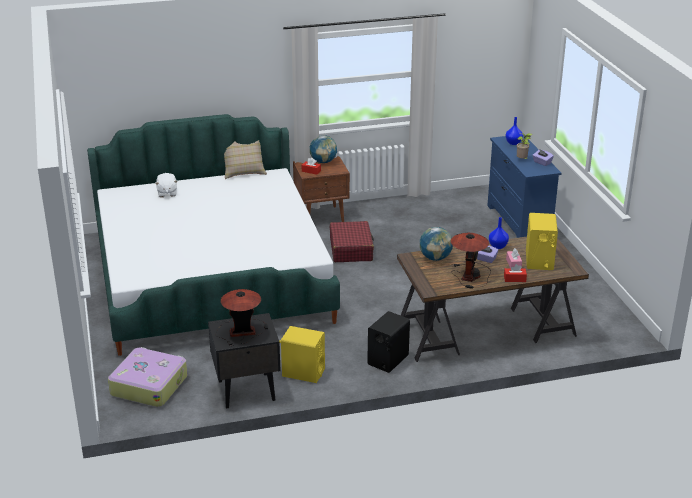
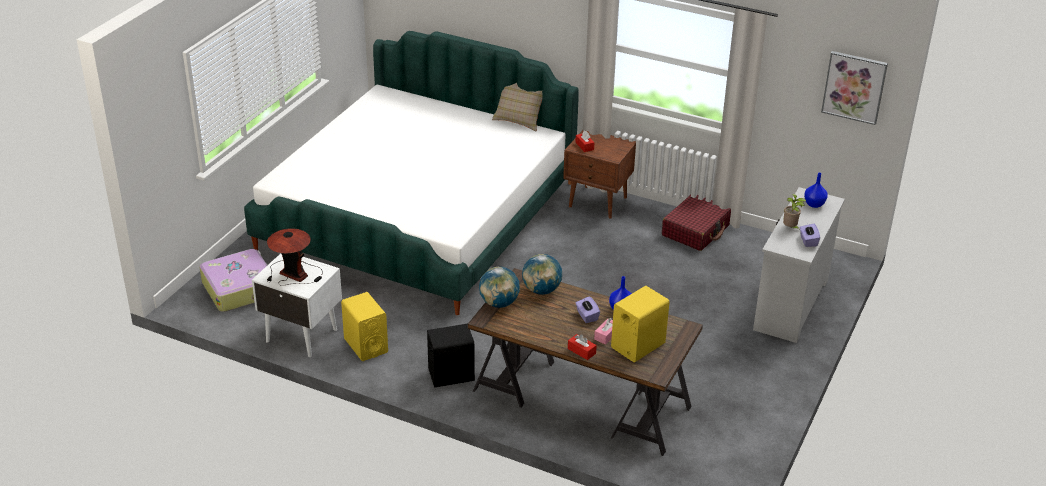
camera: 40 degrees right, 5 degrees up
(167, 193) = (424, 112): white plush toy -> none
(245, 390) = (301, 334): black nightstand -> white nightstand
(323, 161) = (611, 141): globe -> globe (499, 303)
(351, 249) = (577, 249): red suitcase -> red suitcase (696, 230)
(470, 274) = (546, 324): table lamp -> none
(499, 53) = (854, 87): none -> picture
(518, 223) = (791, 305): blue dresser -> white dresser

